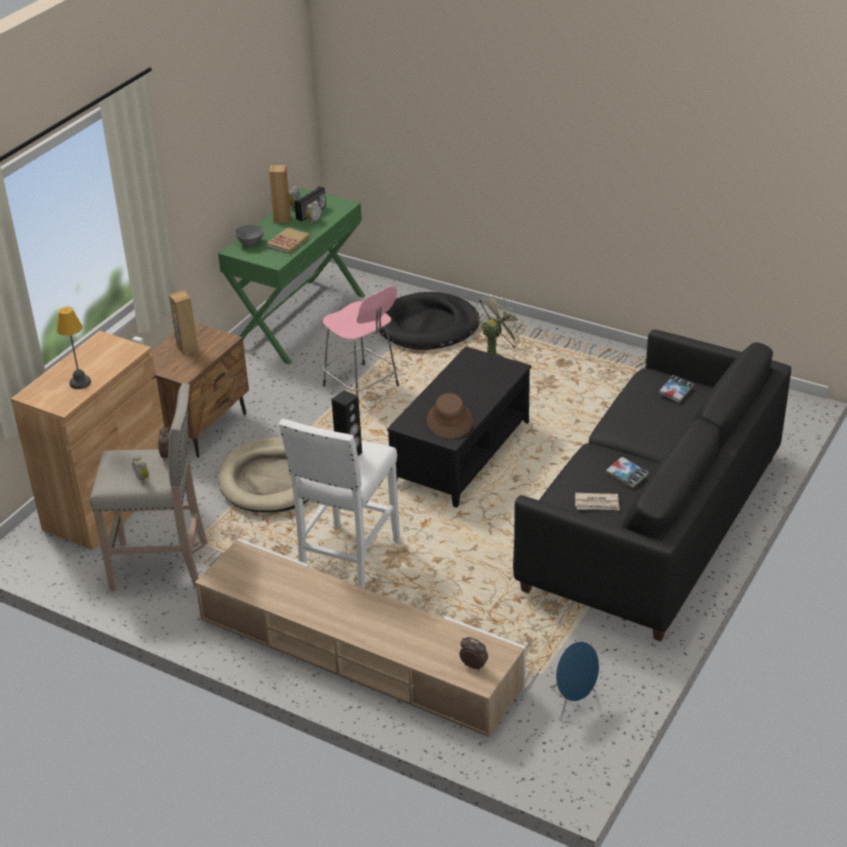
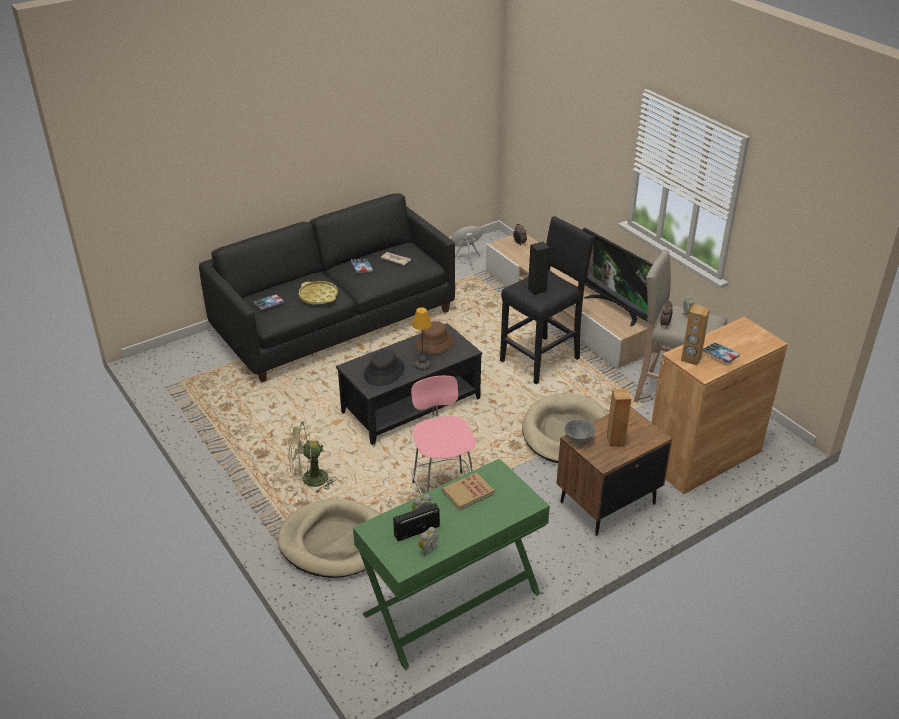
camera: 155 degrees left, 0 degrees up
(80, 382) = (728, 339): table lamp -> table lamp (422, 365)
(86, 362) = (720, 355): none -> book
(250, 243) = (508, 506): grey bowl -> grey bowl (579, 439)
(263, 588) = (616, 307): none -> television
(282, 219) = (454, 533): brown speaker -> brown speaker (691, 359)
(348, 561) = (542, 359): white stool -> black stool
(427, 326) = (334, 542): black dog bed -> beige dog bed
(474, 374) = (384, 372): none -> black hat
(633, 420) = (318, 296): none -> yellow tray

